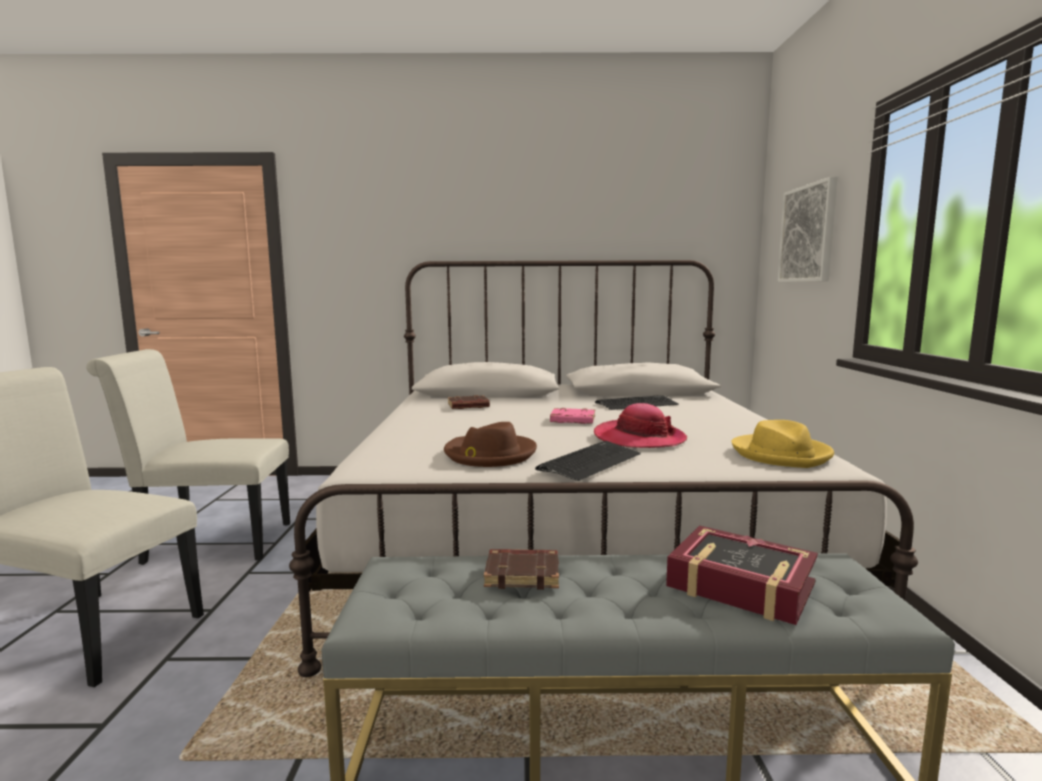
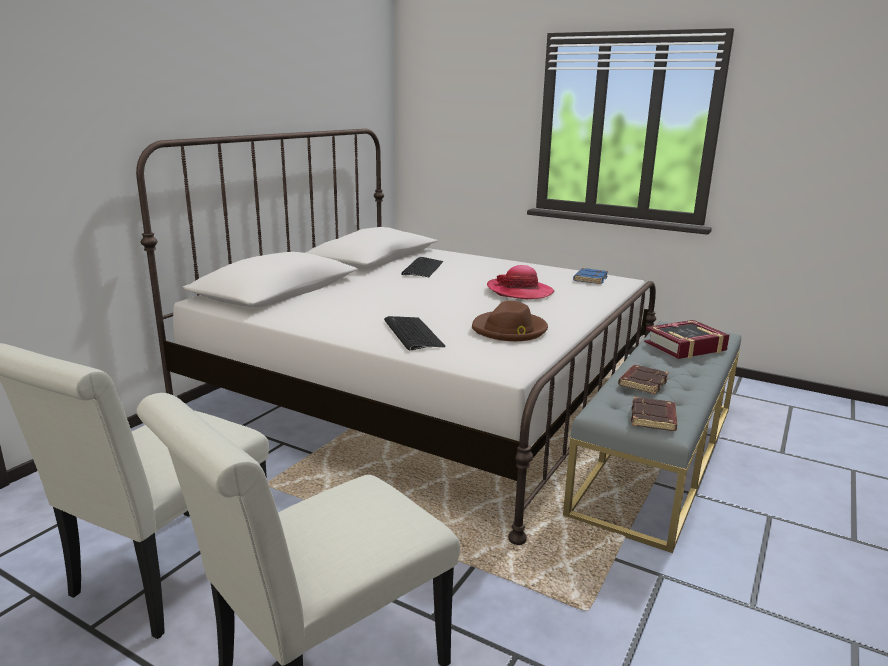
camera: 60 degrees left, 10 degrees up
(468, 406) = (333, 305): brown book -> brown book (654, 419)
(572, 420) = (444, 292): pink book -> none
(590, 462) = (564, 312): keyboard -> keyboard (412, 334)
(781, 454) = (589, 279): yellow hat -> blue book
(808, 234) = (470, 113): picture -> none

